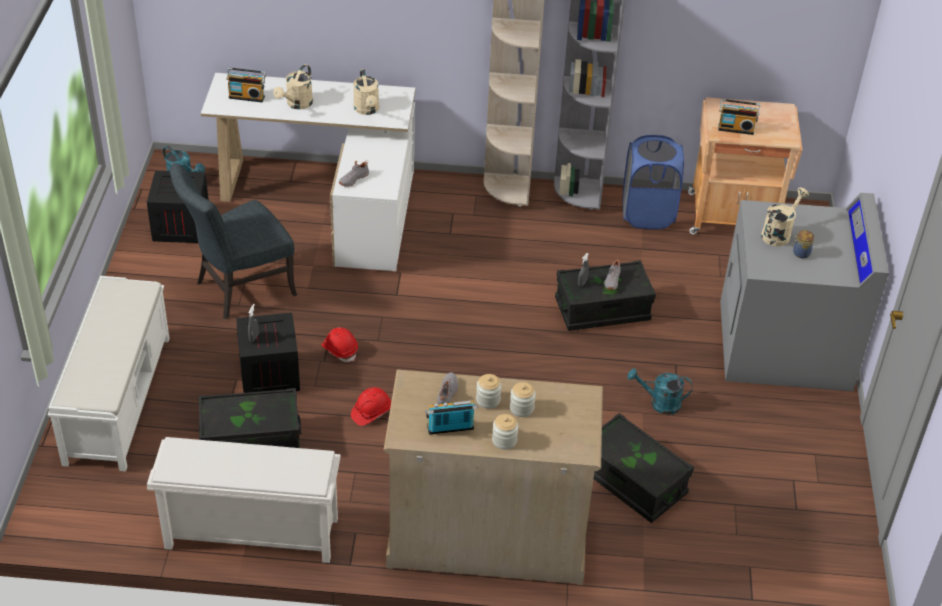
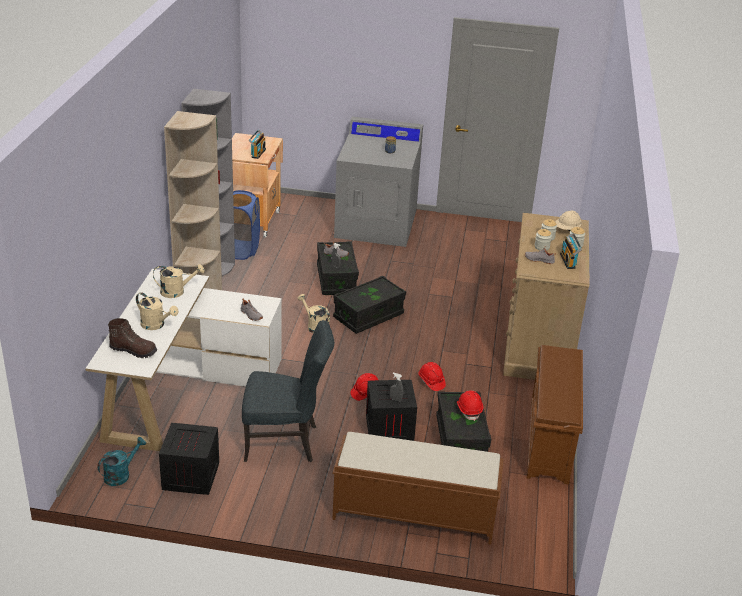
camera: 85 degrees left, 10 degrees down
(118, 398) = (413, 512): white bench -> brown bench
(239, 289) = (286, 442): grey chair -> grey chair turned 60 degrees counterclockwise
(247, 96) = (134, 350): radio -> brown boot
(250, 534) = (550, 442): white shoe rack -> brown shoe rack
(258, 418) = (469, 410): none -> red hard hat
(553, 435) = (567, 230): none -> beige hard hat
(632, 482) = (490, 288): black storage box -> black storage box (368, 316)
(659, 403) = (424, 270): turquoise watering can -> none
(779, 233) = (371, 154): beige watering can -> beige watering can (314, 326)

